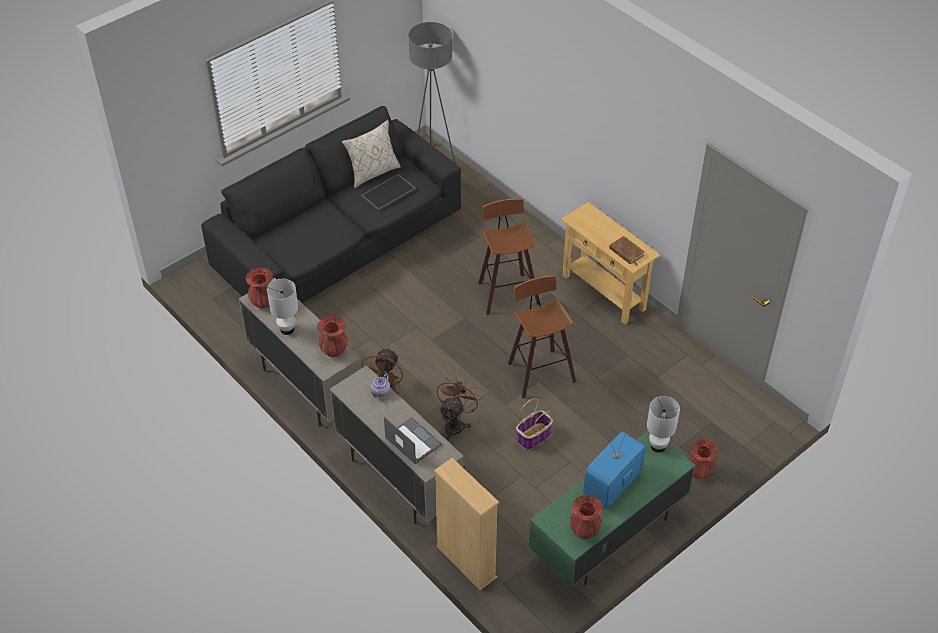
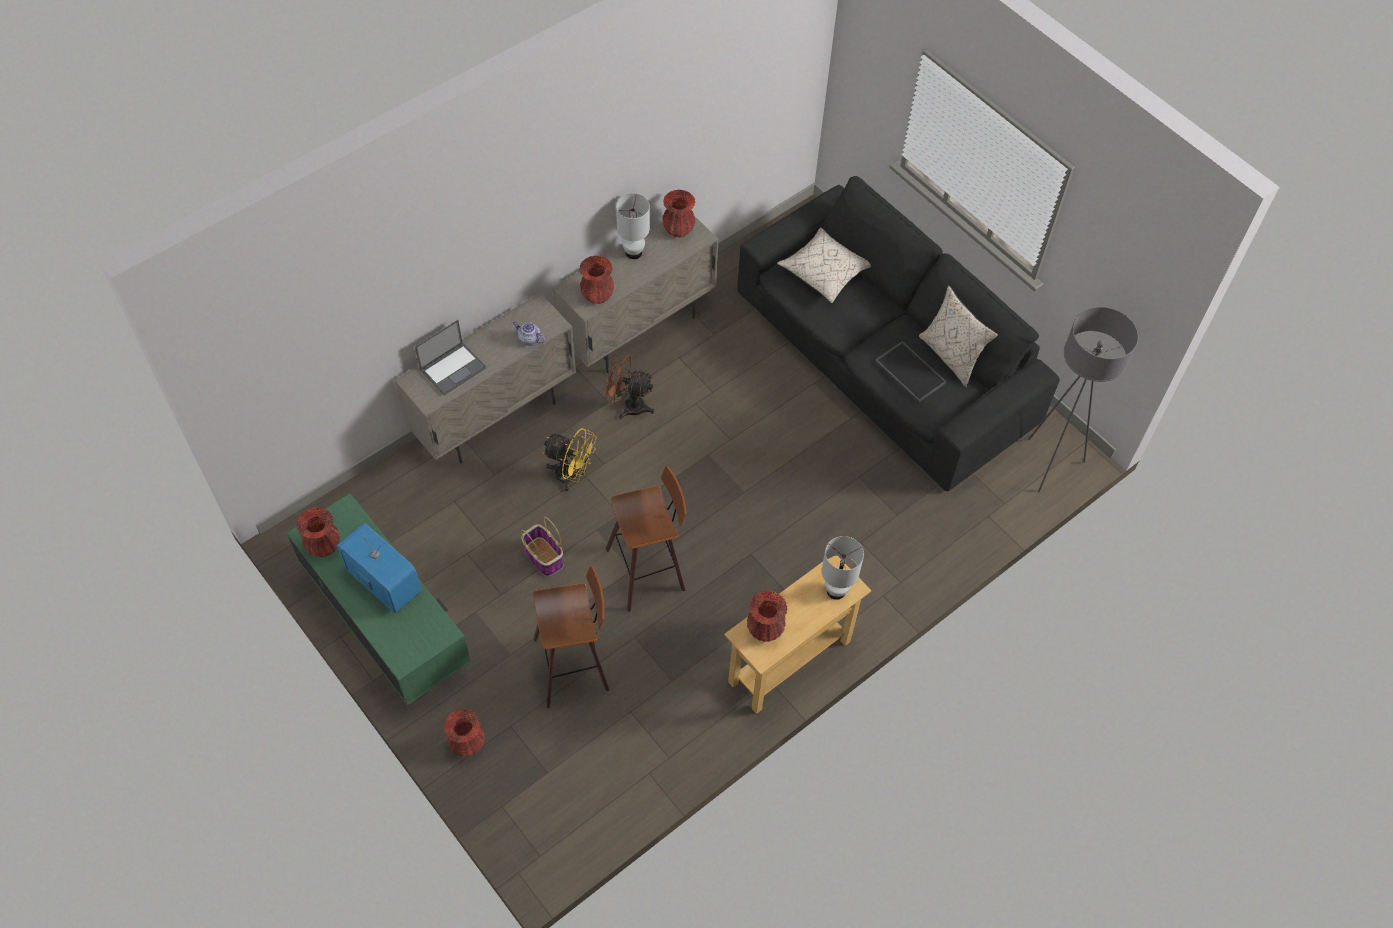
camera: 90 degrees right, 10 degrees up
(290, 237) = (824, 272): none -> beige pillow
(455, 424) = (571, 475): brown fan -> yellow fan
(466, 562) = (376, 479): beige bookcase -> none
(506, 292) = (789, 541): stool -> stool (574, 665)
(626, 252) = (765, 629): brown book -> red vase
(657, 446) = (433, 639): white table lamp -> white table lamp (836, 590)

